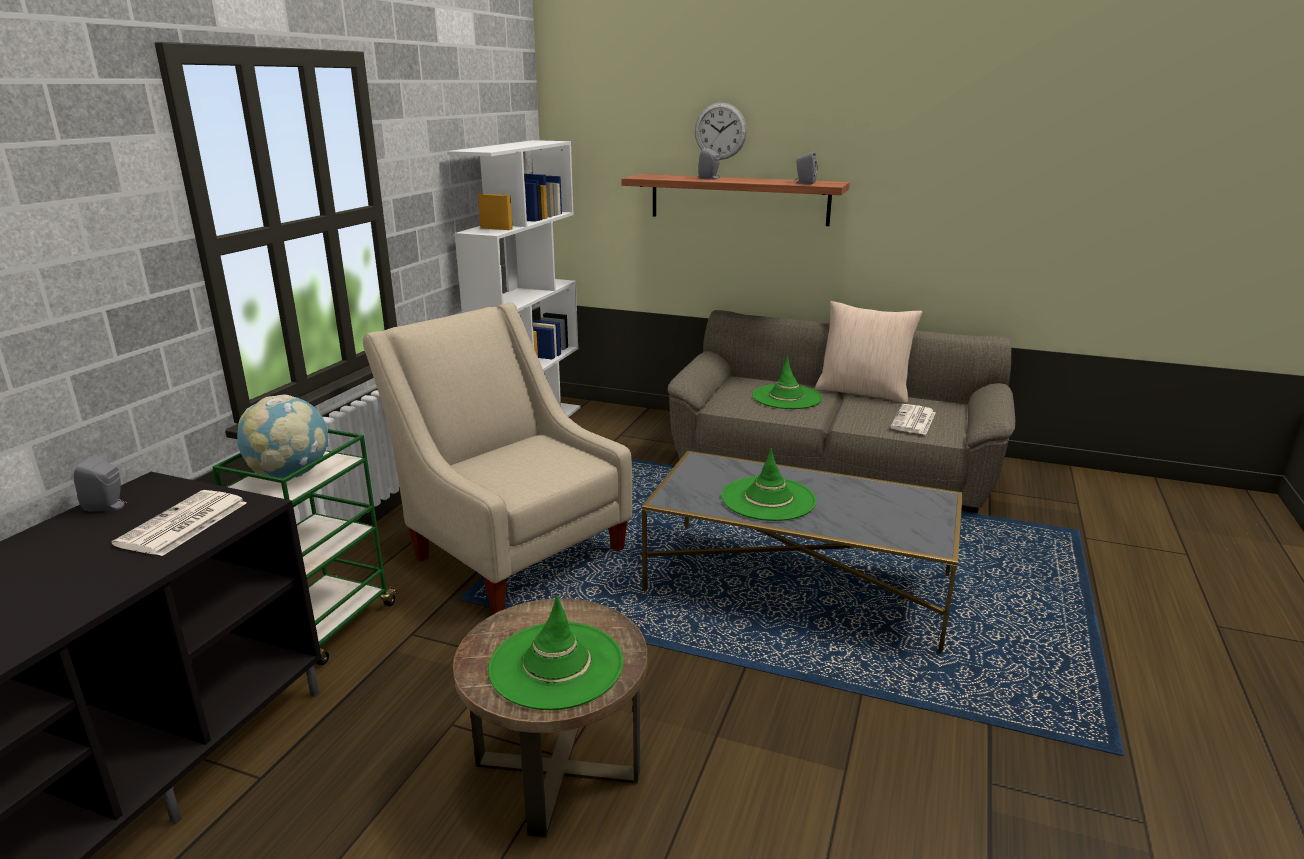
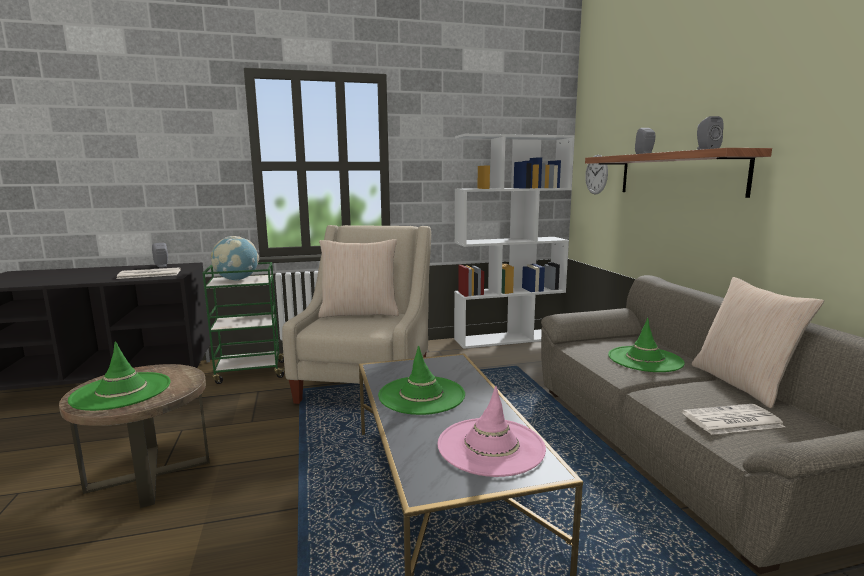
camera: 55 degrees right, 10 degrees down
(496, 455) = (360, 313): none -> beige pillow
(720, 131) = (670, 113): wall clock -> wall clock (596, 174)
(891, 503) = (490, 446): none -> pink hat

